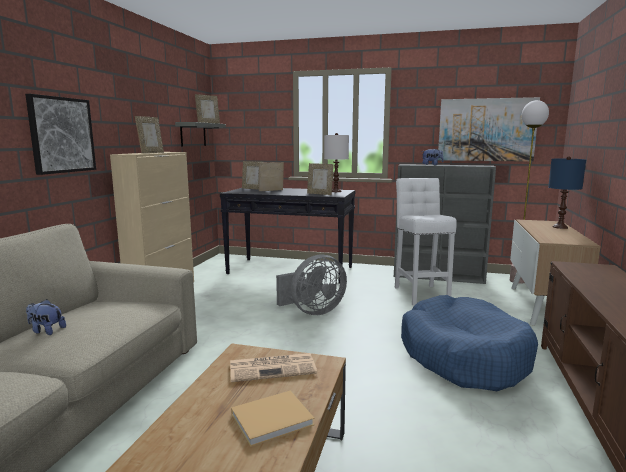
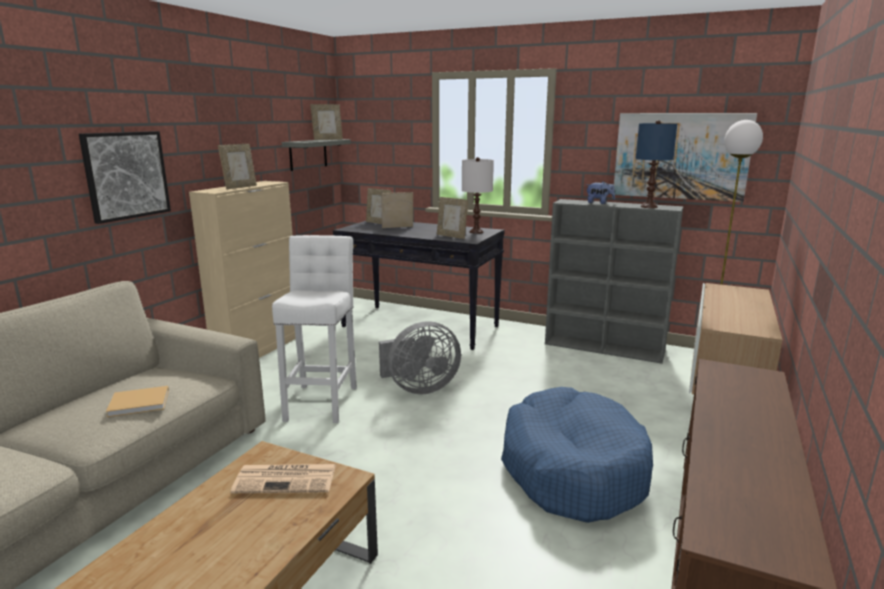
camera: 10 degrees right, 5 degrees up
(46, 331) = (82, 407): plush toy -> none
(274, 419) = (250, 546): beige book -> beige book (141, 403)
(421, 293) = (567, 372): white stool -> white stool (322, 401)
(559, 227) = (755, 301): blue table lamp -> blue table lamp (648, 206)

